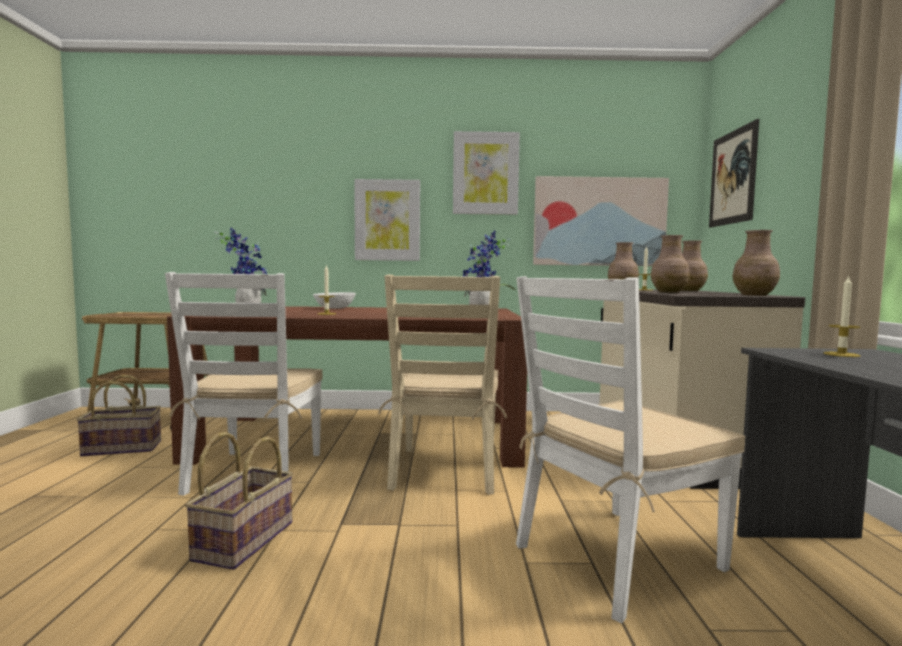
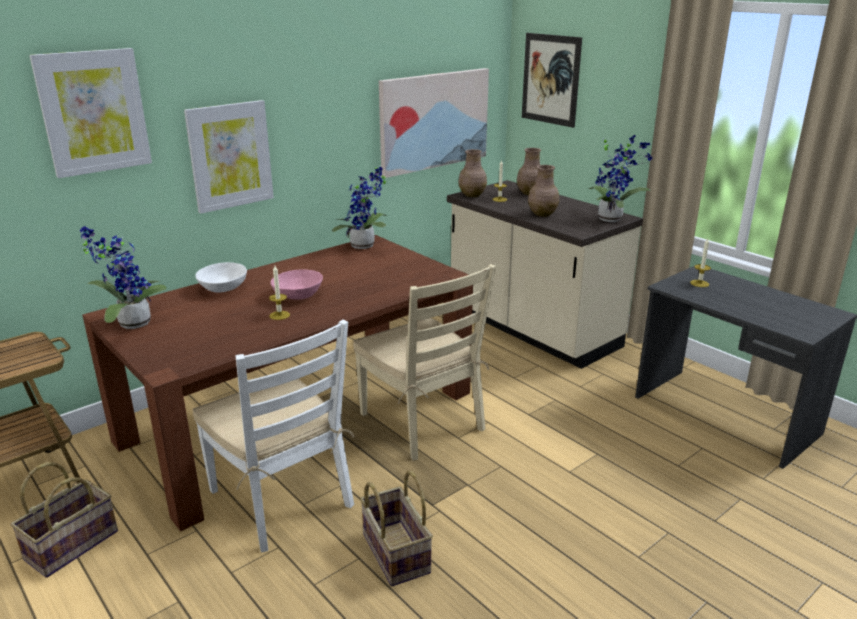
camera: 40 degrees left, 20 degrees up
(366, 312) = (298, 295): none -> pink bowl
(485, 173) = (330, 82): picture -> picture (93, 112)
(616, 557) = (603, 444): white chair -> none
(755, 295) = (612, 218): brown vase -> potted plant

